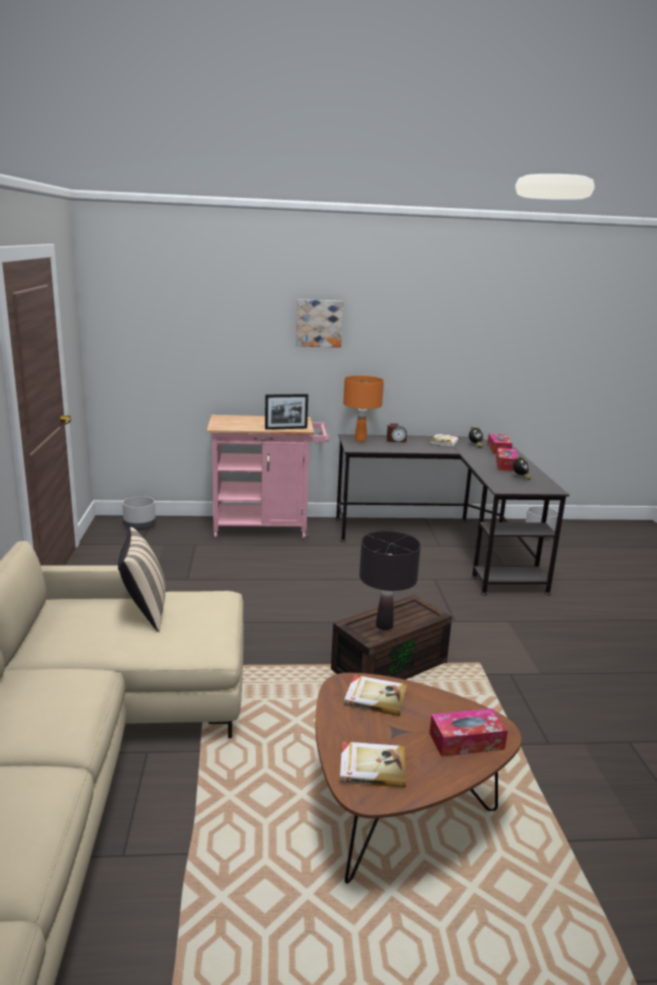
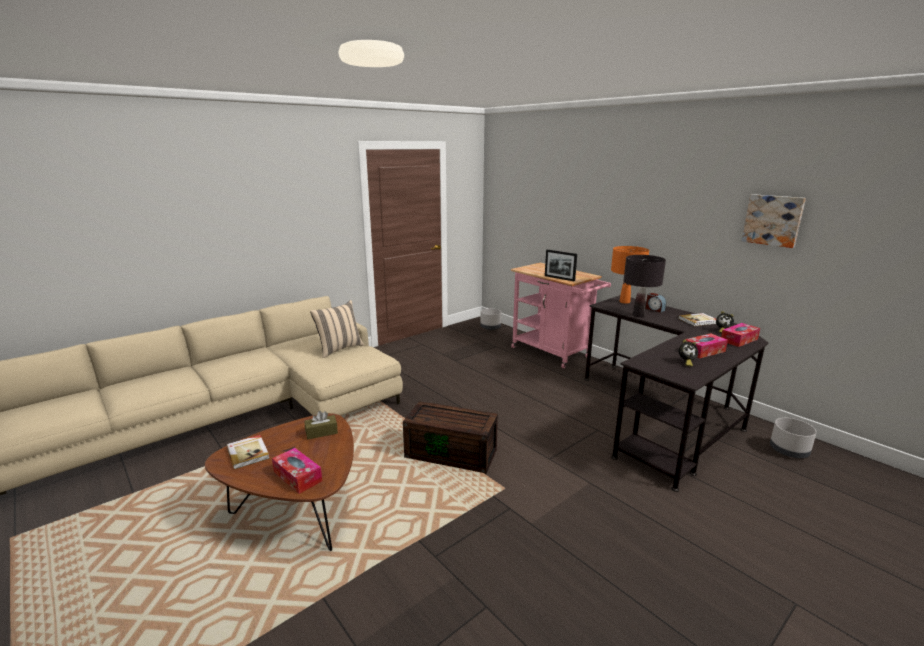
camera: 55 degrees right, 0 degrees up
(319, 323) = (614, 199): picture -> picture (773, 220)
(375, 697) = (321, 432): book -> brown tissue box
(384, 626) = (437, 417): black table lamp -> black table lamp (638, 315)

